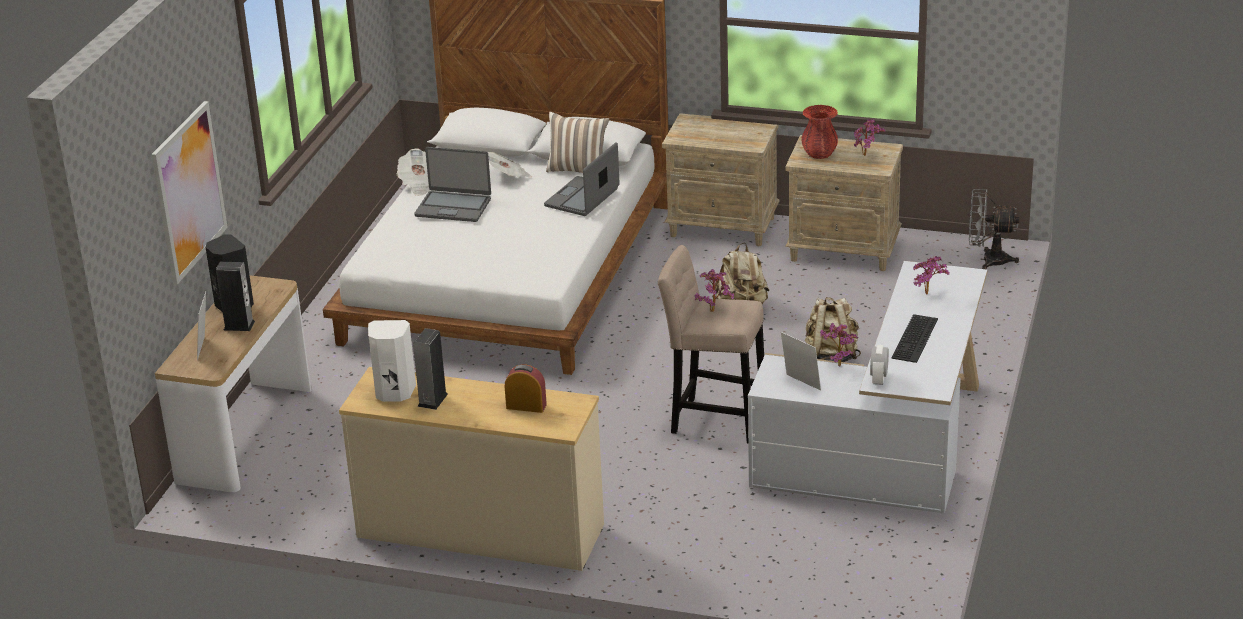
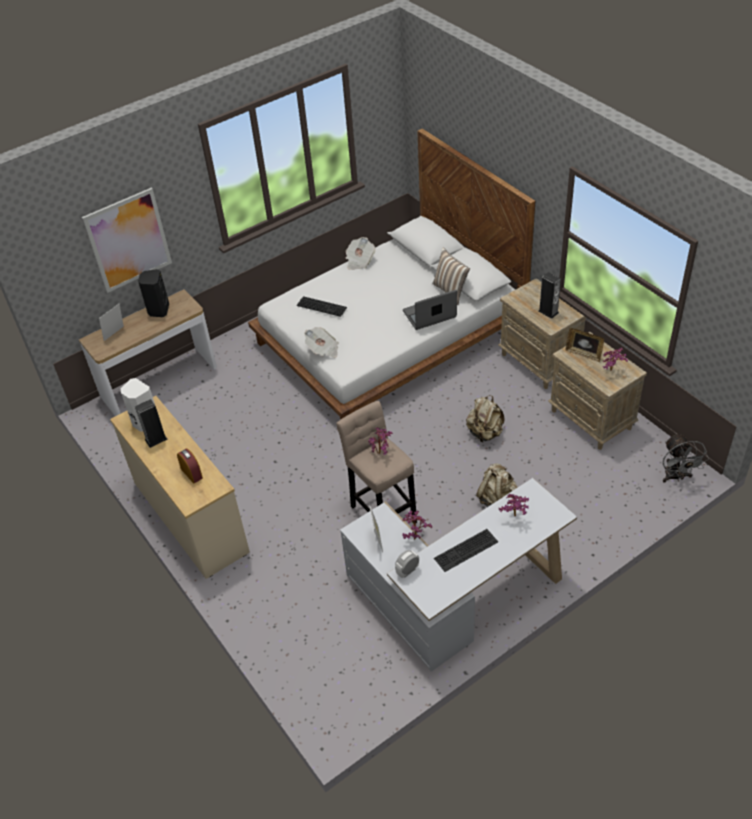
camera: 40 degrees right, 15 degrees up
(239, 325) = (145, 327): speaker -> speaker (548, 312)
(435, 237) = (322, 306): none -> keyboard
(453, 207) = (355, 287): laptop -> none
(507, 177) = (408, 278): newspaper -> newspaper (323, 350)
(819, 154) = (583, 354): red vase -> picture frame
(988, 260) = (676, 477): grey fan -> grey fan turned 150 degrees counterclockwise

